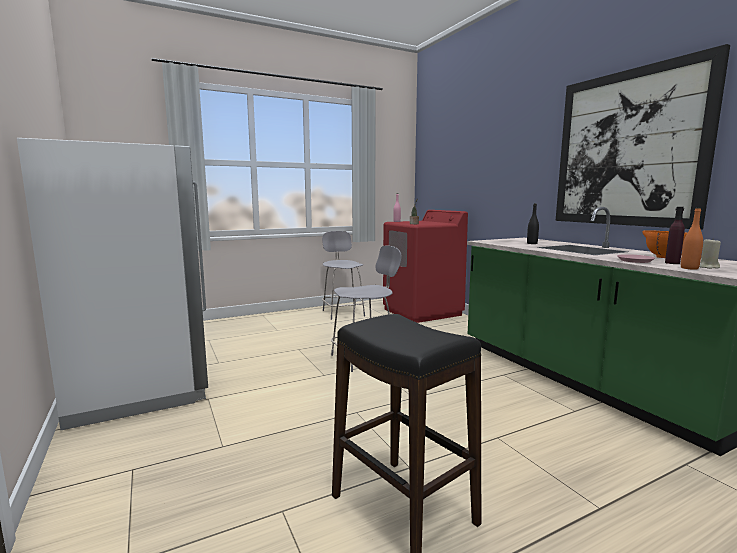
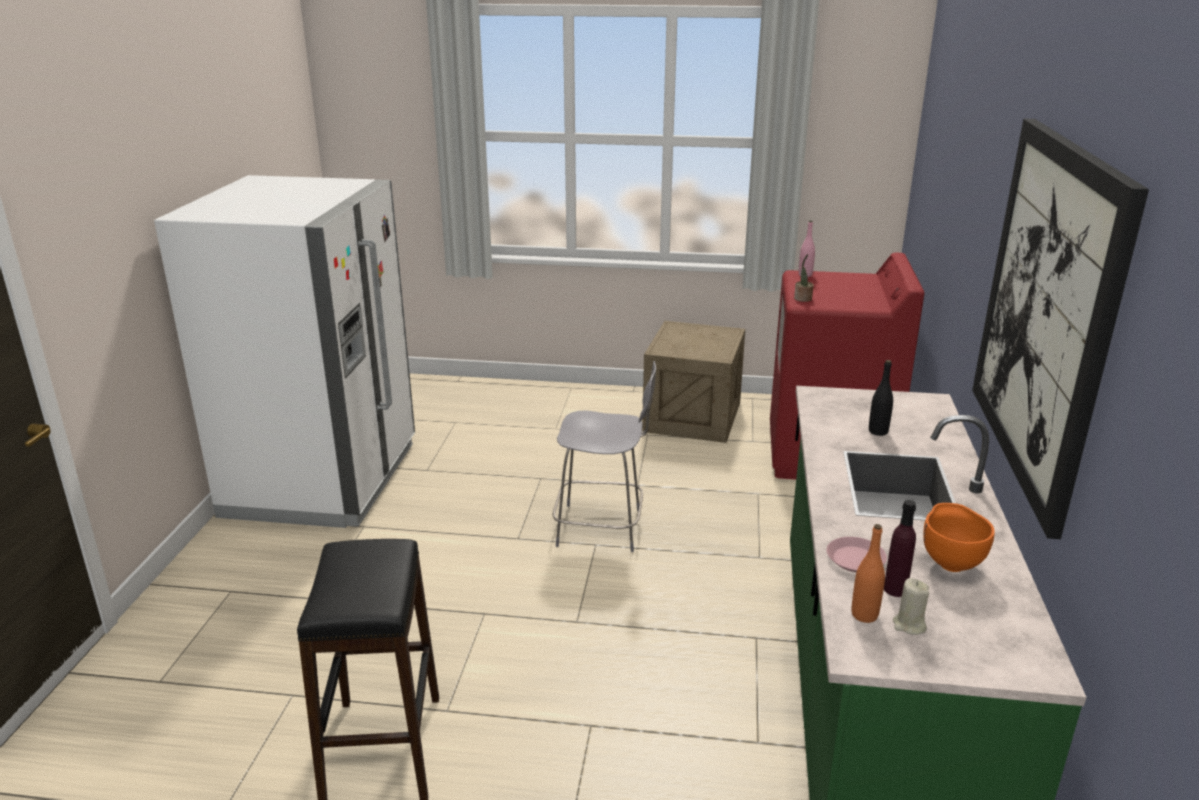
camera: 35 degrees right, 15 degrees up
(343, 312) = (692, 416): grey stool -> crate

